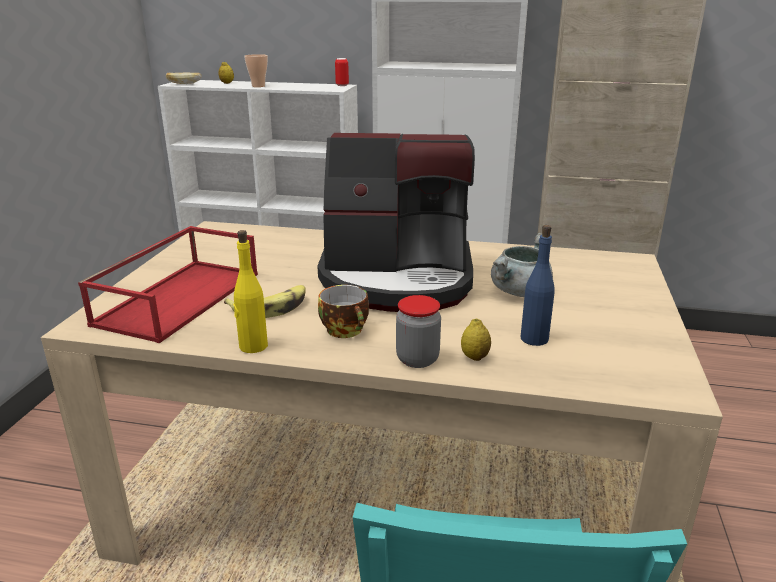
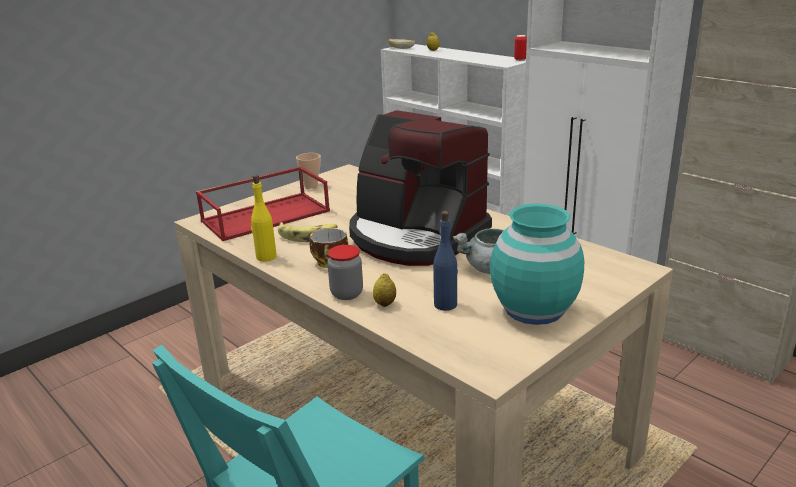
camera: 35 degrees right, 0 degrees up
(258, 86) = (450, 55): cup -> cup (311, 186)
(615, 319) = (534, 309): none -> turquoise vase

